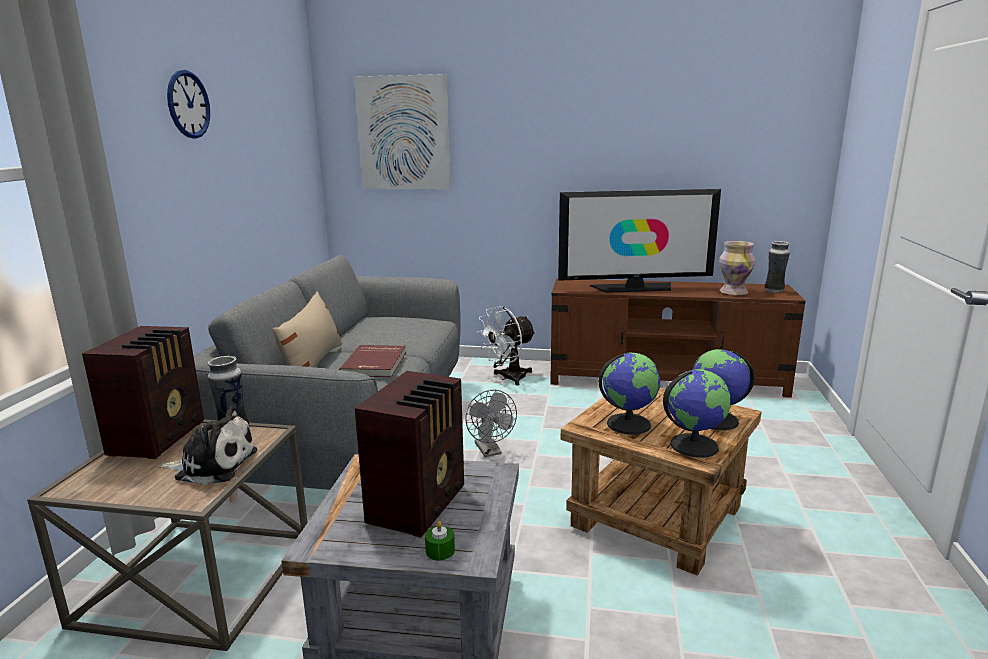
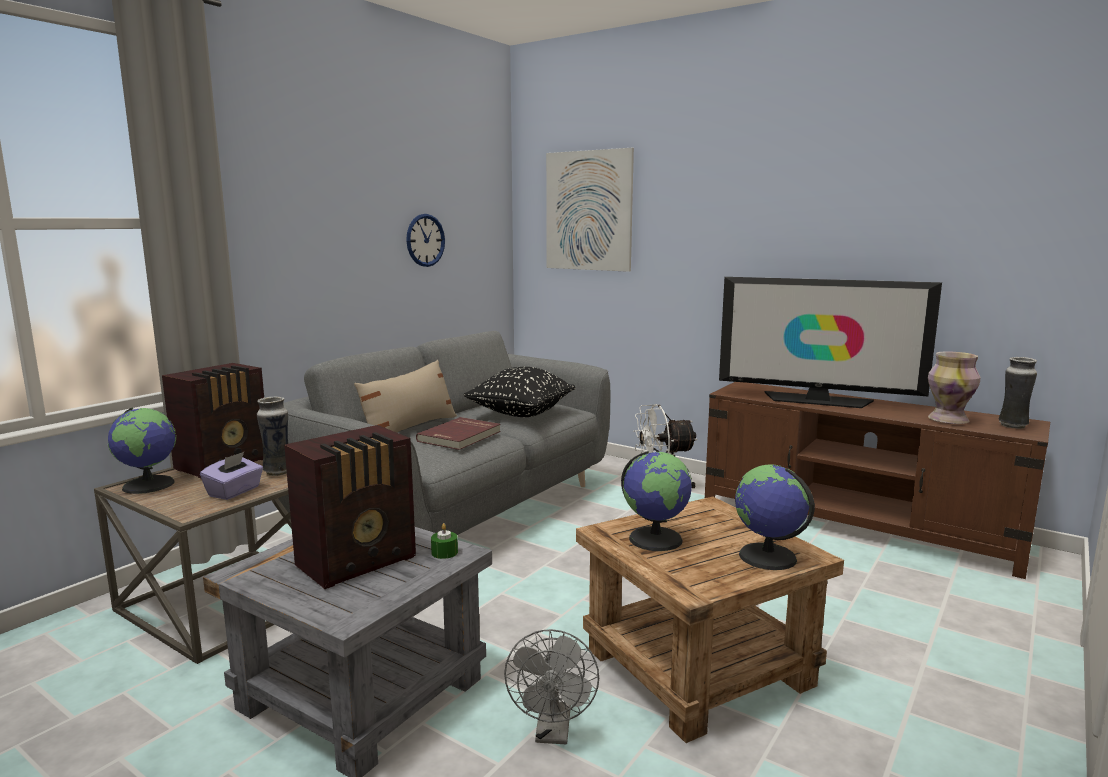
camera: 25 degrees right, 5 degrees down
(188, 104) = (342, 175): wall clock -> wall clock (425, 240)
(213, 465) = (234, 492): plush toy -> purple tissue box
(400, 332) = (521, 414): none -> black pillow
(440, 551) = (326, 604): green candle -> green candle (444, 552)
(490, 451) = (574, 556): grey fan -> grey fan (553, 733)
(693, 445) = (704, 575): globe -> globe (149, 484)

